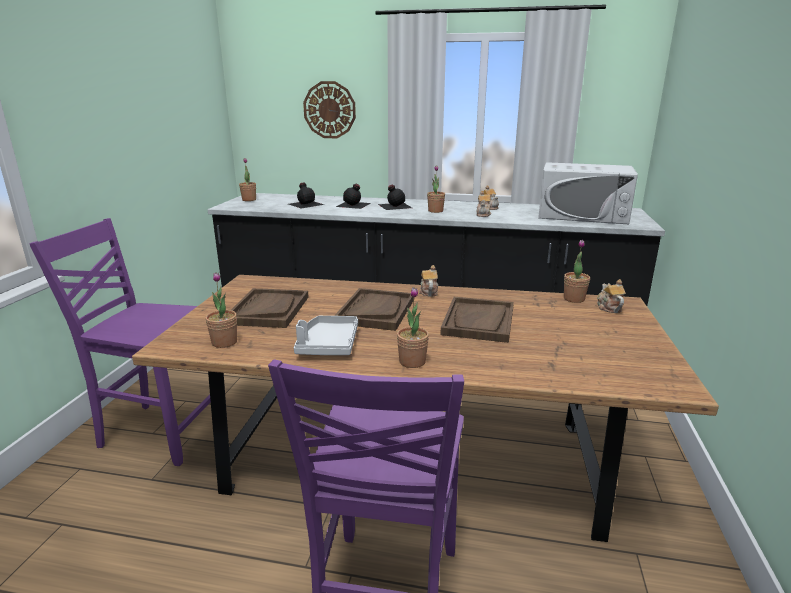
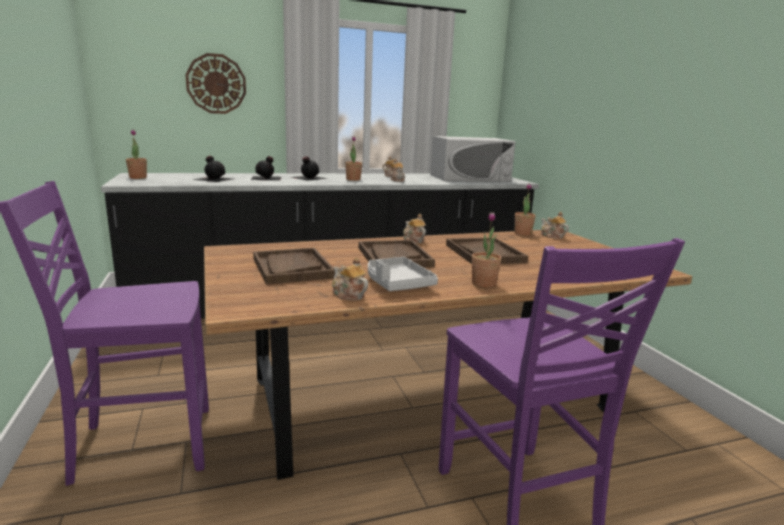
camera: 30 degrees left, 5 degrees down
(224, 342) = (294, 297): potted plant -> none
(268, 349) = (348, 295): none -> teapot

